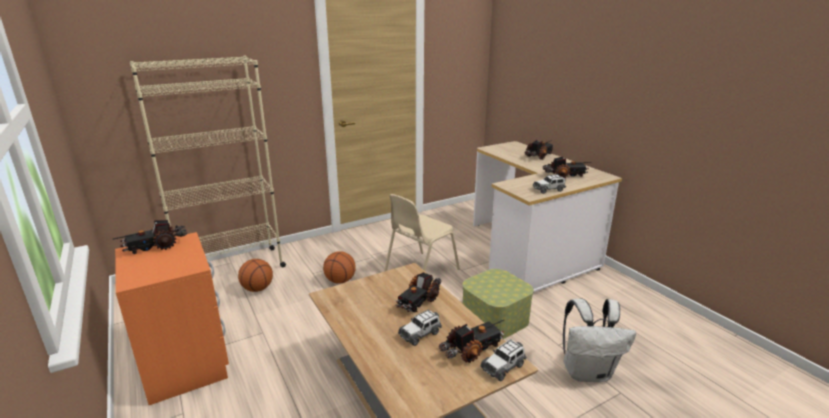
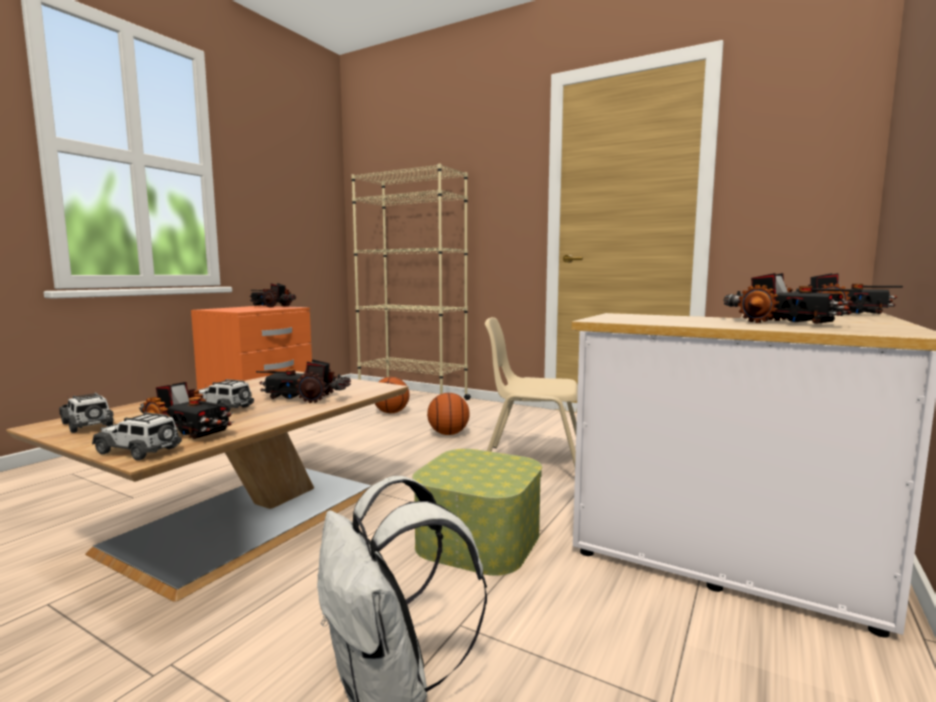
camera: 60 degrees right, 15 degrees down
(549, 190) = (663, 322): toy car -> toy car (88, 425)

